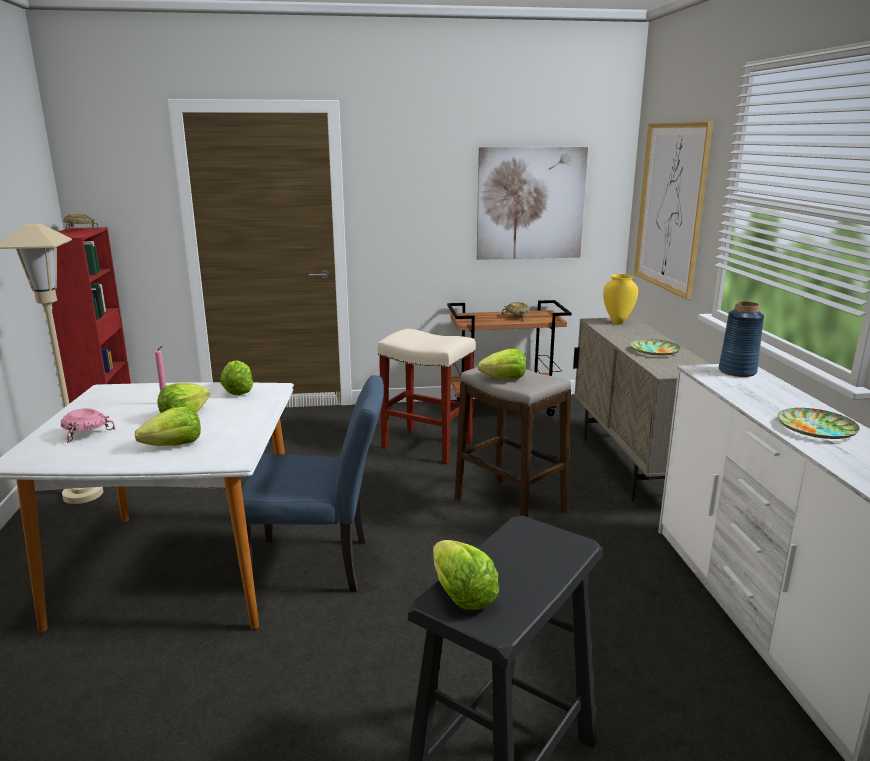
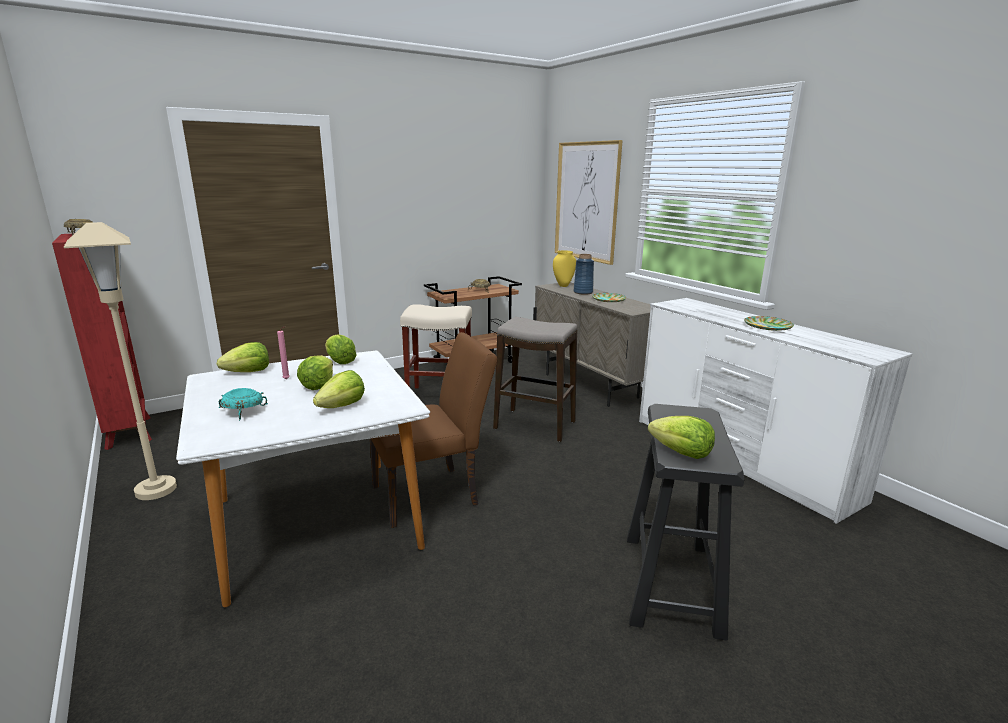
camera: 25 degrees left, 0 degrees up
(84, 434) = (242, 412): pink bowl -> turquoise bowl
(320, 565) = (433, 494): blue chair -> brown chair
(504, 378) = (533, 328): lettuce -> lettuce (248, 372)
(530, 204) = (479, 203): picture -> none
(737, 371) = (687, 303): blue vase -> blue vase (583, 292)

